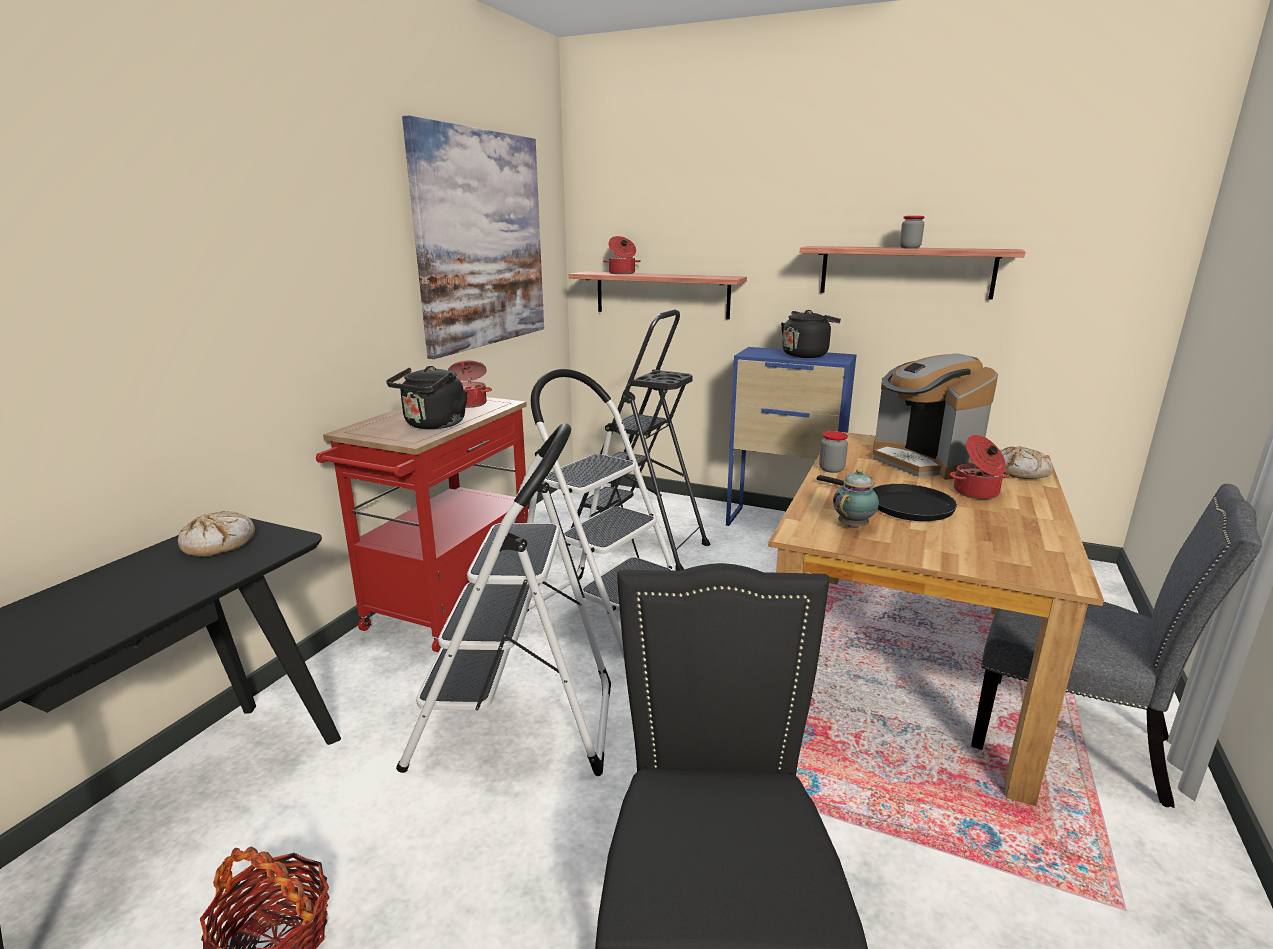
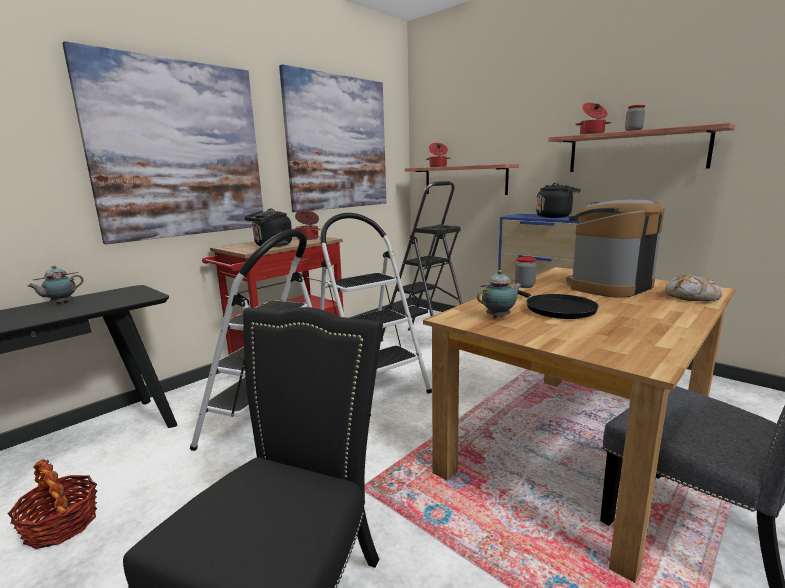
camera: 20 degrees right, 5 degrees down
(128, 575) = (60, 304): none -> teapot
(219, 543) = (117, 295): bread -> none
(270, 274) = (180, 150): none -> picture
(923, 462) = (608, 286): coffee machine -> coffee machine turned 60 degrees clockwise
(976, 493) = (632, 306): cooking pot -> cooking pot (592, 134)

